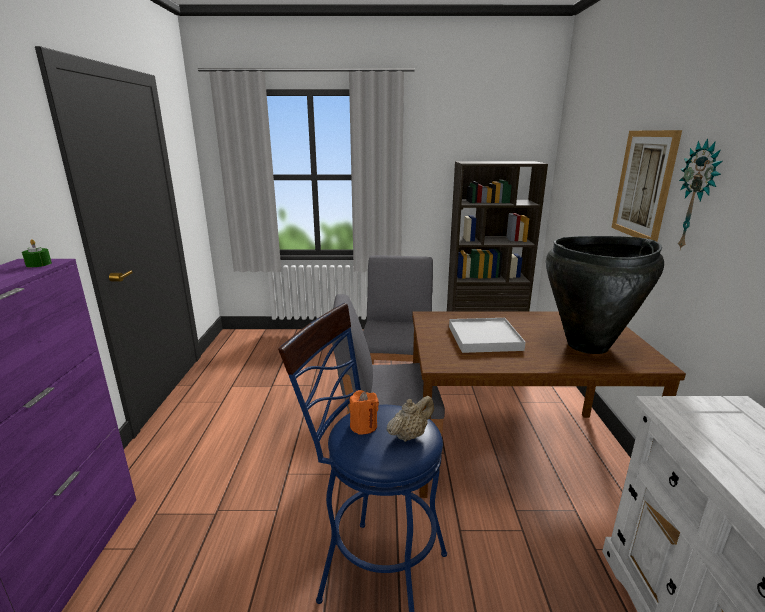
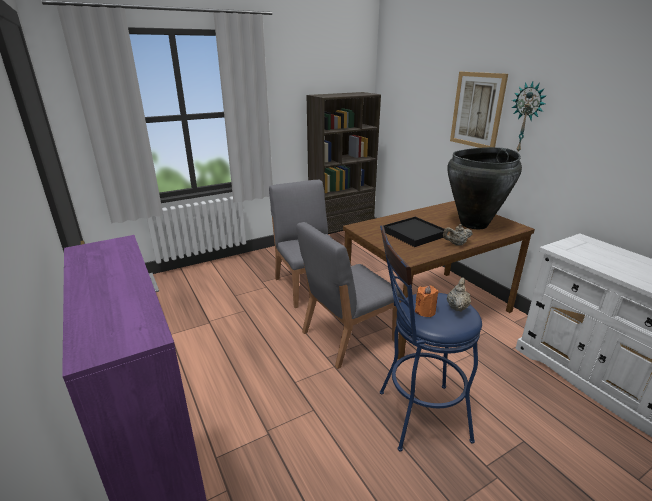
camera: 30 degrees left, 5 degrees up
(38, 264) = (113, 247): green candle -> none
(484, 338) = (414, 234): white tray -> black tray
(524, 363) = (456, 244): none -> beige teapot

